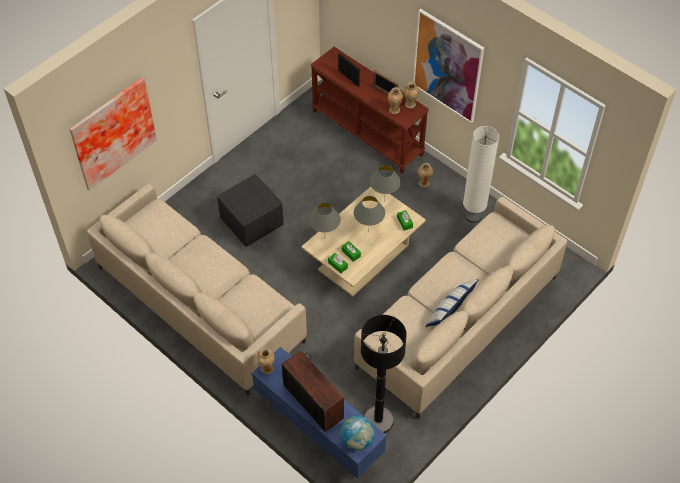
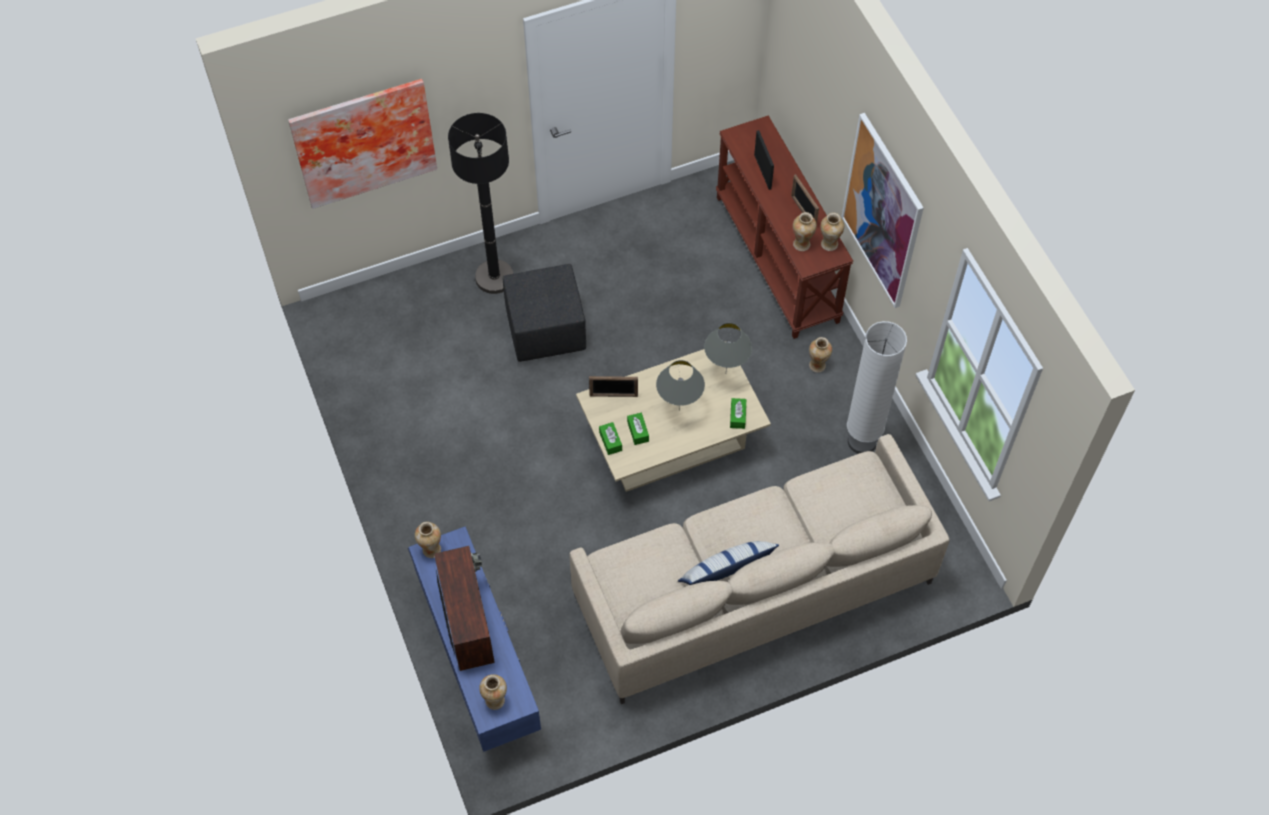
camera: 25 degrees right, 5 degrees up
(200, 304) = (418, 418): beige sofa -> none
(325, 238) = (613, 395): grey table lamp -> picture frame
(357, 440) = (495, 701): globe -> vase
(378, 420) = (566, 682): black floor lamp -> black floor lamp (494, 277)

